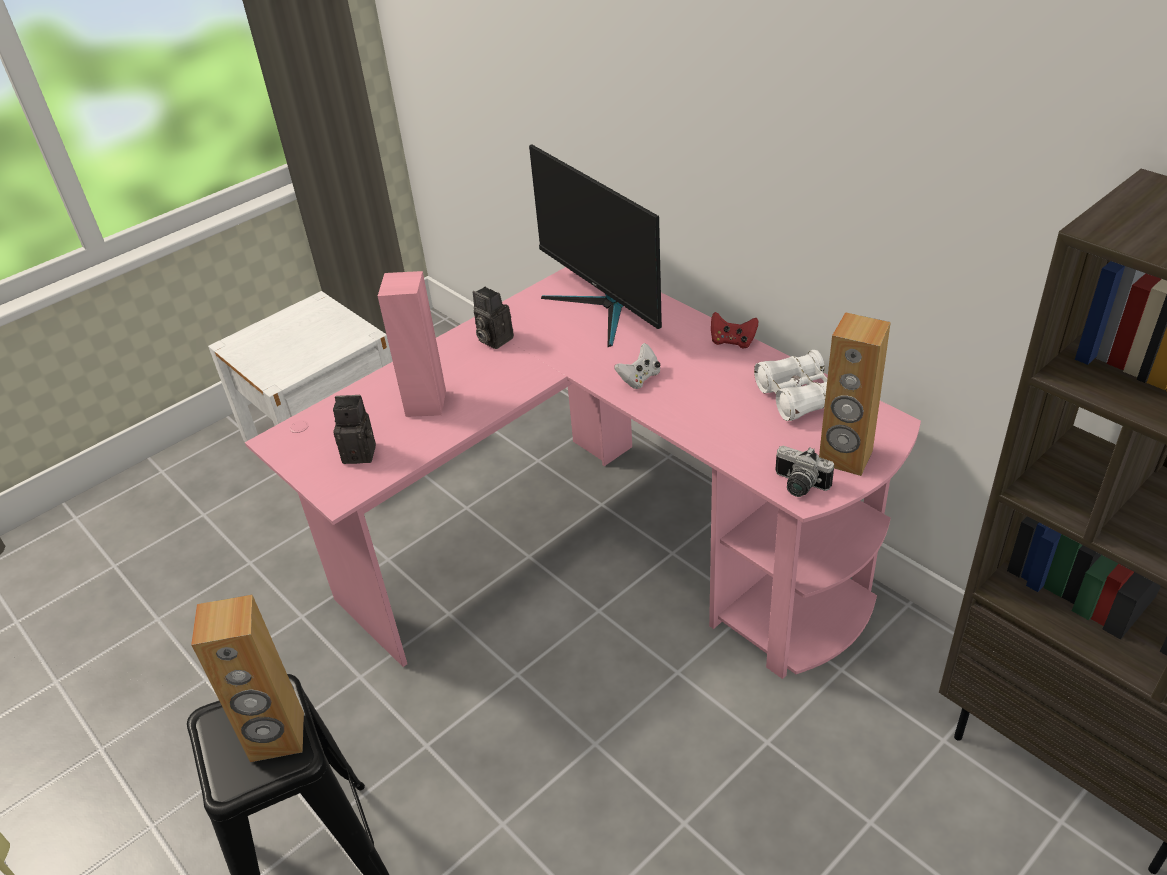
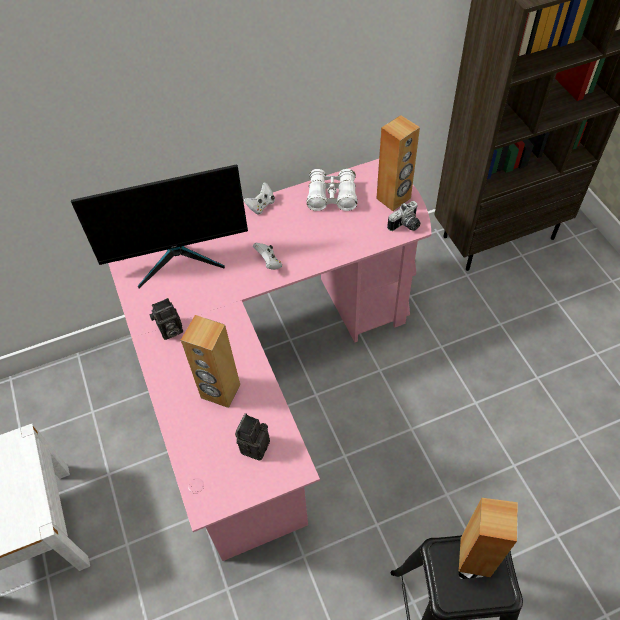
camera: 70 degrees left, 15 degrees up
(425, 403) = (220, 391): pink speaker -> brown speaker
(732, 341) = (261, 205): red game controller -> white game controller

